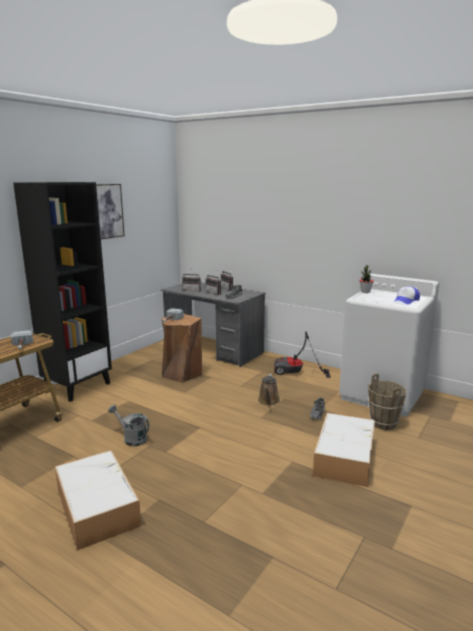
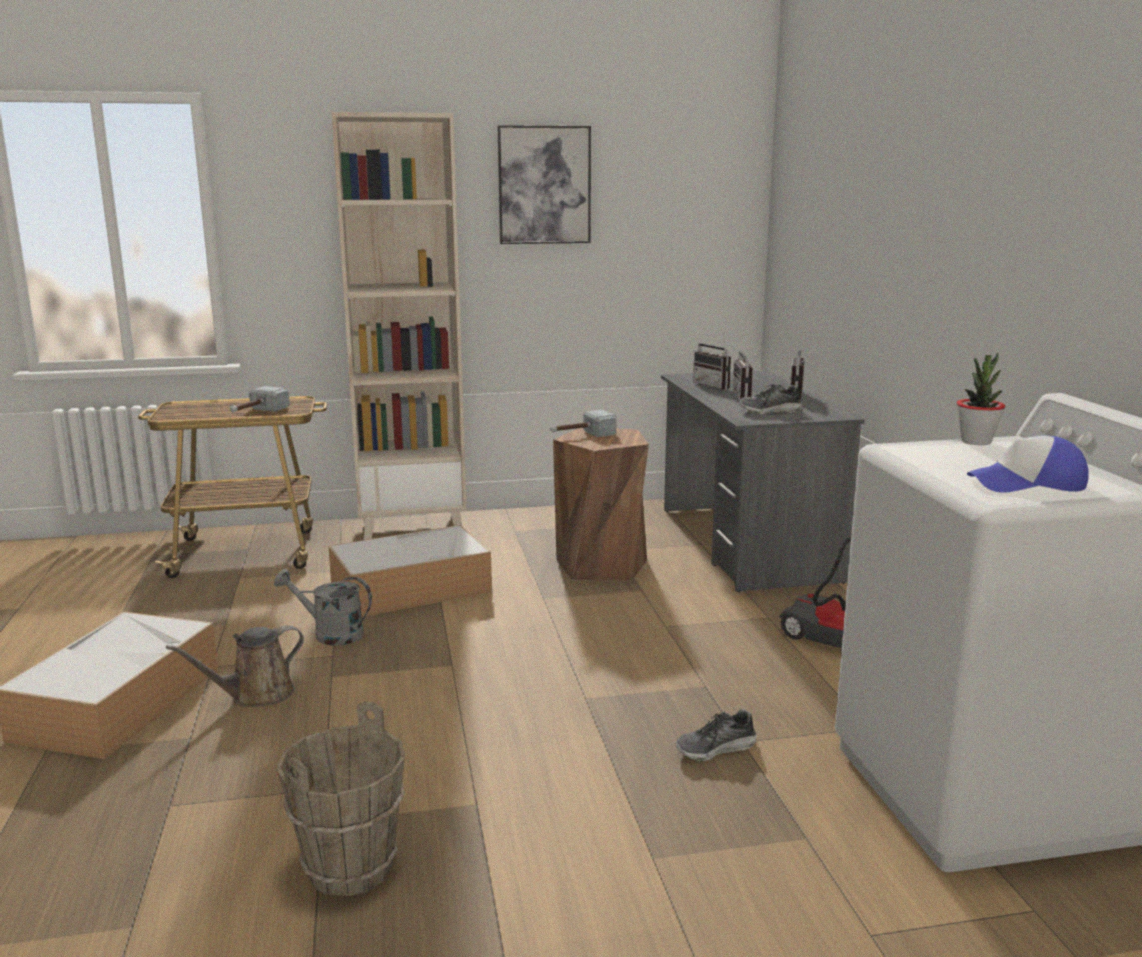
camera: 45 degrees right, 0 degrees up
(77, 387) = (413, 529): black bookcase -> beige bookcase
(131, 438) = (330, 634): grey watering can -> grey watering can turned 60 degrees counterclockwise
(268, 401) = (661, 677): brown watering can -> brown watering can (256, 695)
(344, 456) = (593, 858): storage box -> storage box (413, 588)
(383, 423) = (841, 851): brown bucket -> brown bucket (351, 868)

